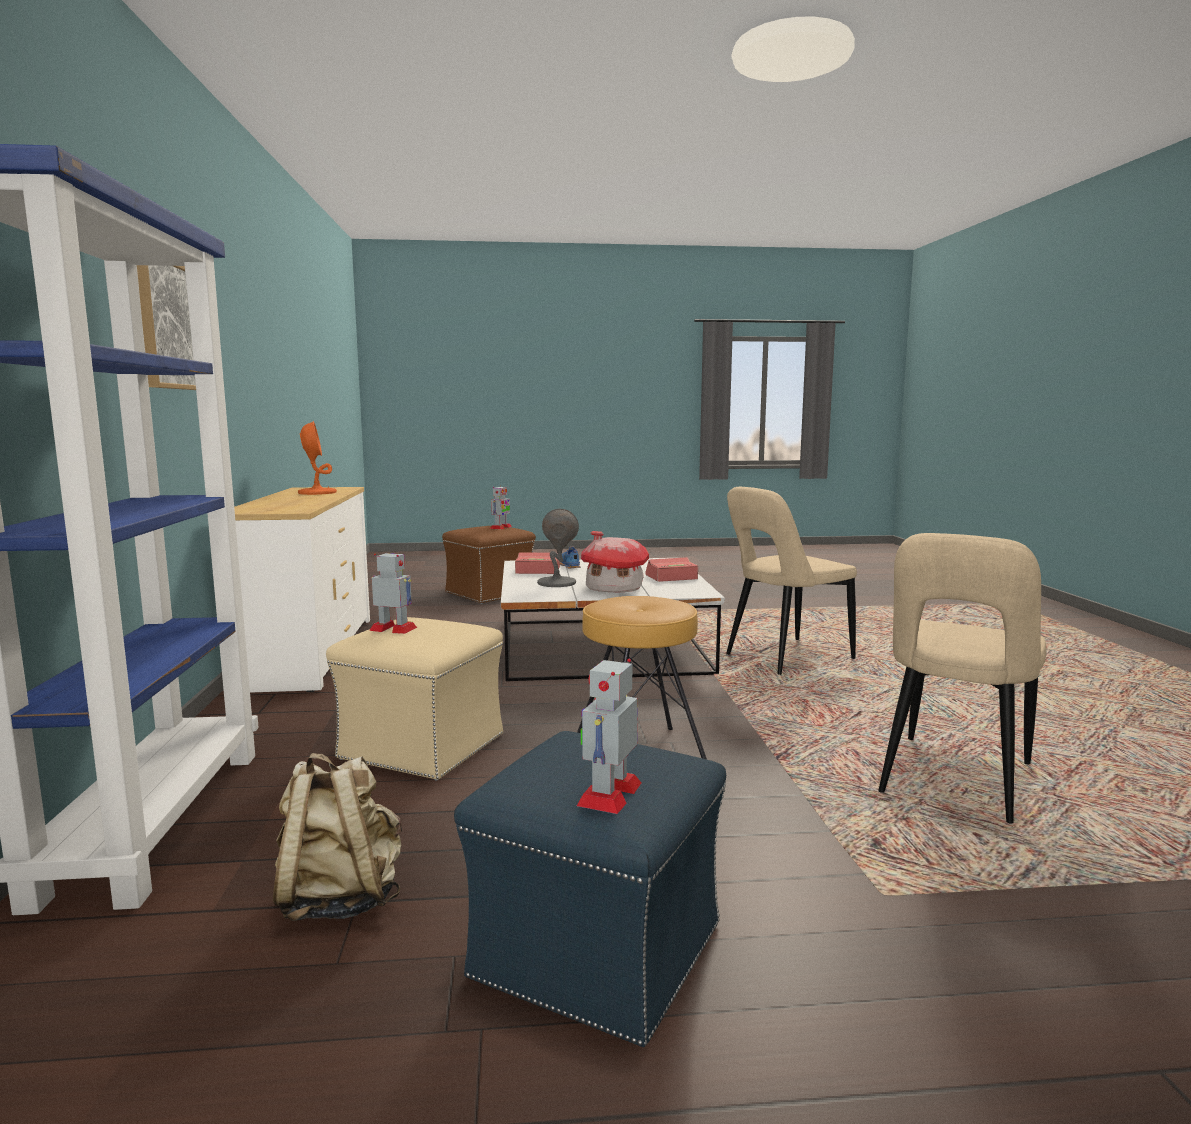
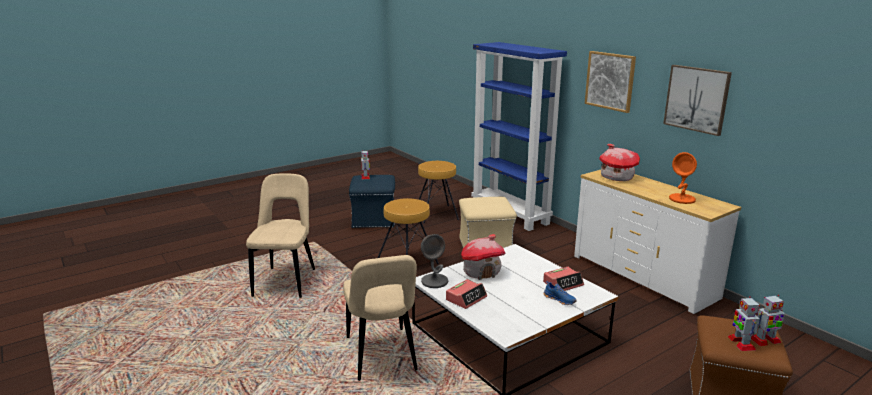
camera: 150 degrees right, 10 degrees up
(244, 348) = (696, 99): none -> picture
(279, 507) = (616, 177): none -> toy house
(340, 899) = (437, 214): beige backpack -> brown stool
(394, 629) = (495, 201): toy robot -> toy robot (765, 340)
(556, 583) = (523, 270): grey table lamp -> grey table lamp (434, 281)
(784, 658) = (382, 356): beige chair -> beige chair turned 135 degrees clockwise

